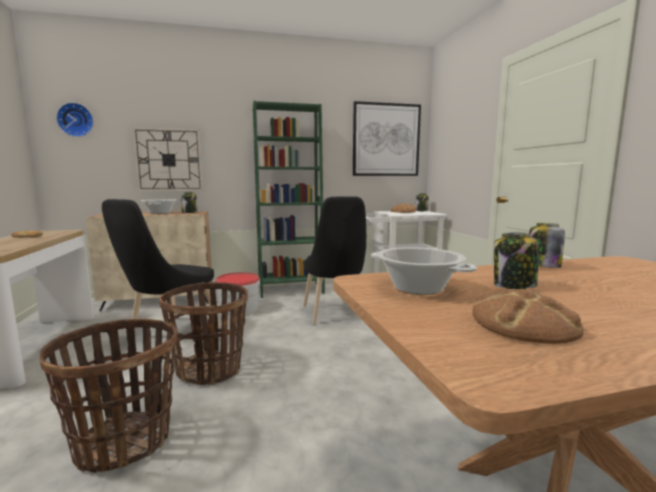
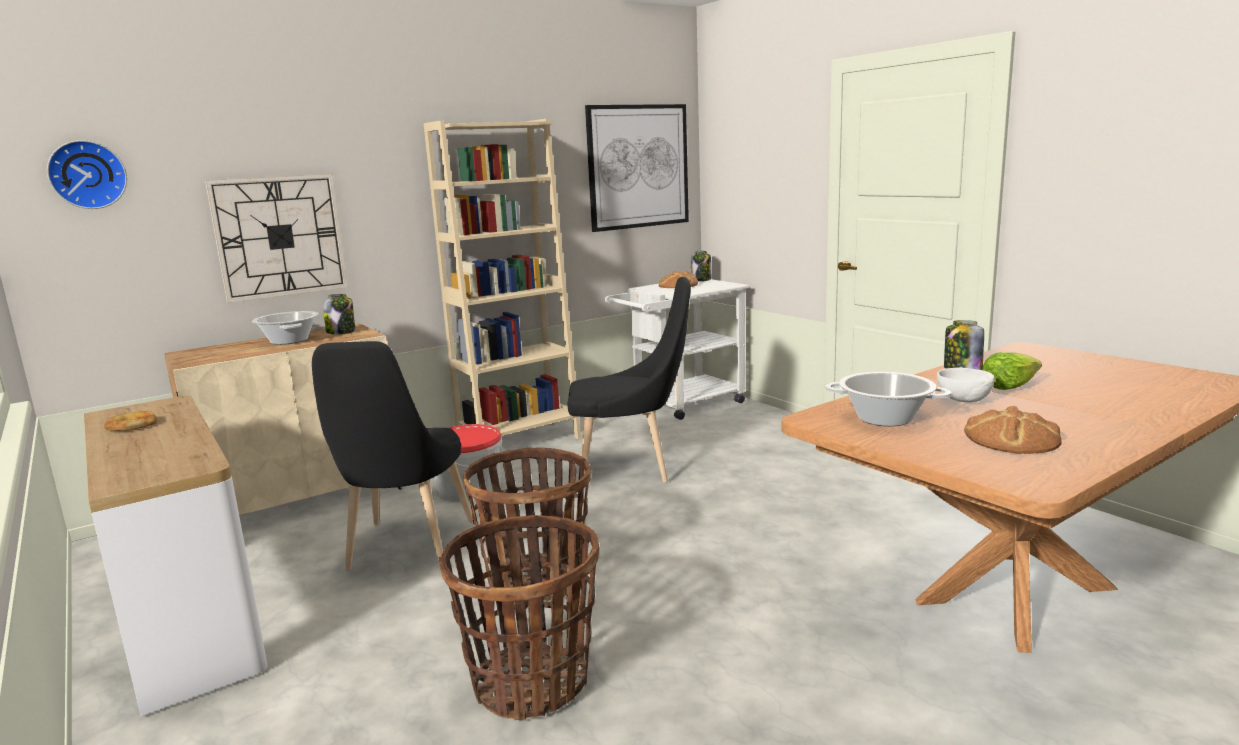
camera: 20 degrees left, 5 degrees up
(291, 290) = (519, 442): green bookcase -> beige bookcase
(334, 315) = (631, 469): black chair -> black chair turned 60 degrees counterclockwise
(514, 286) = (964, 401): jar -> white bowl
(575, 281) = (1009, 386): none -> lettuce

